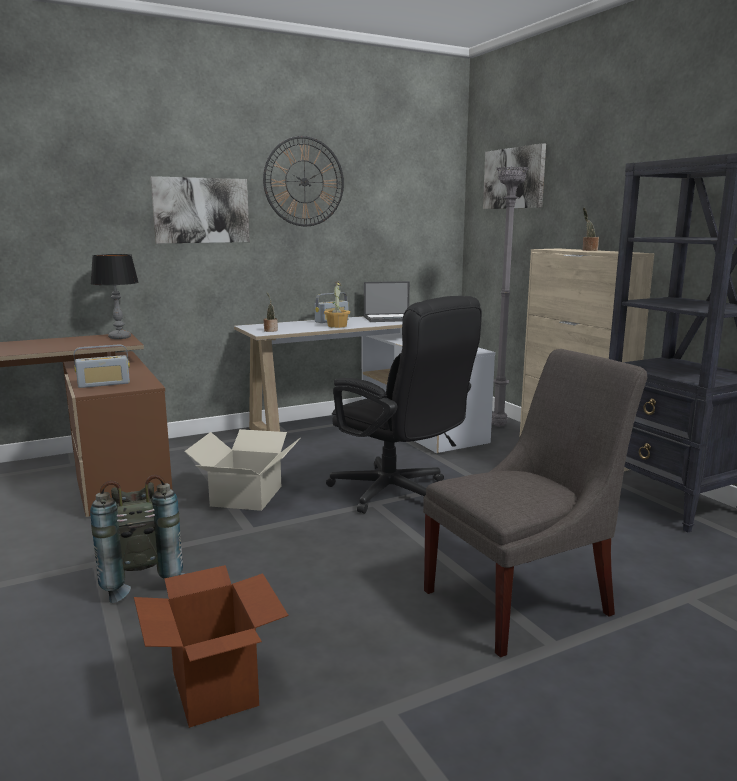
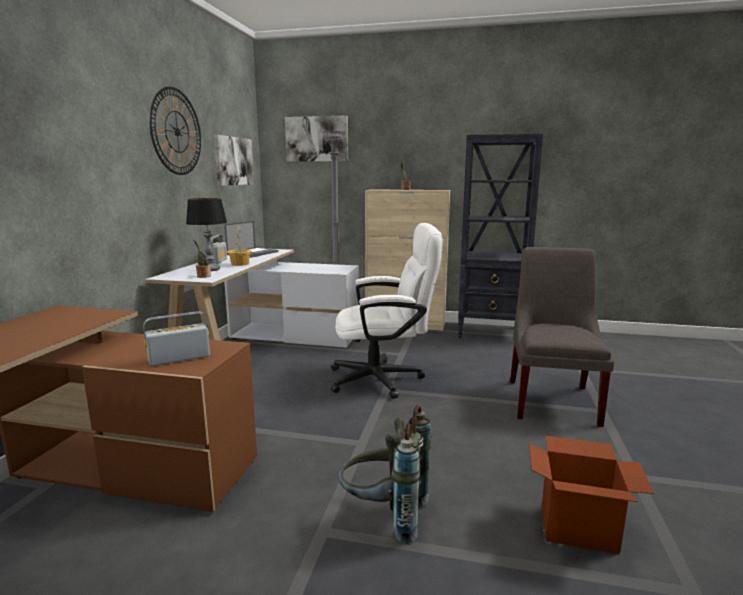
camera: 50 degrees left, 0 degrees up
(104, 384) = (179, 358): radio -> radio turned 135 degrees counterclockwise
(120, 337) = (72, 311): table lamp -> table lamp (210, 269)
(201, 210) = (105, 157): picture -> picture (233, 161)
(247, 496) = (299, 424): cardboard box -> none
(398, 494) = (385, 379): black office chair -> white office chair

